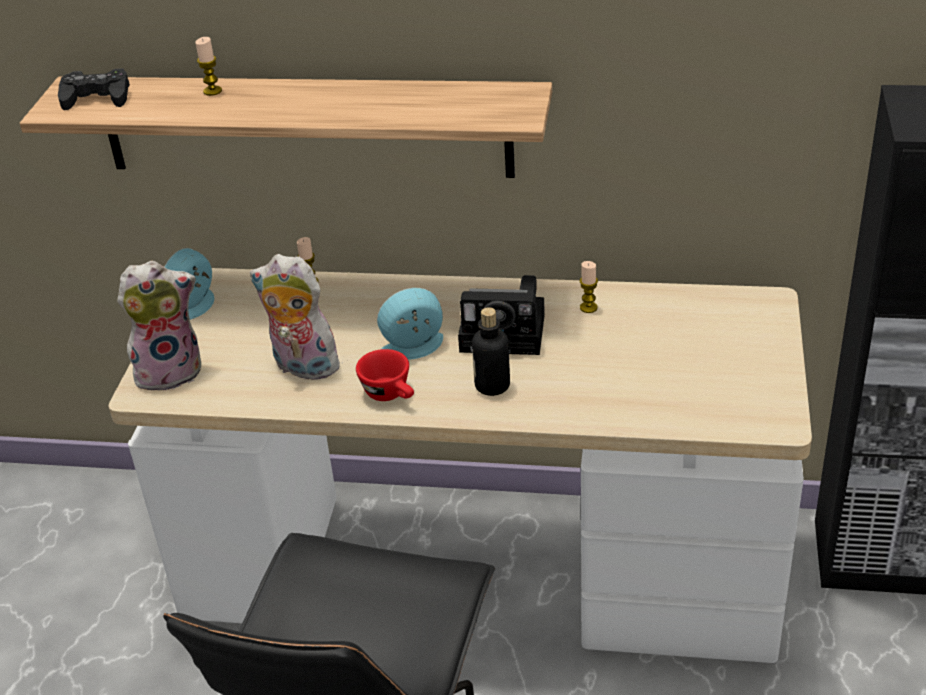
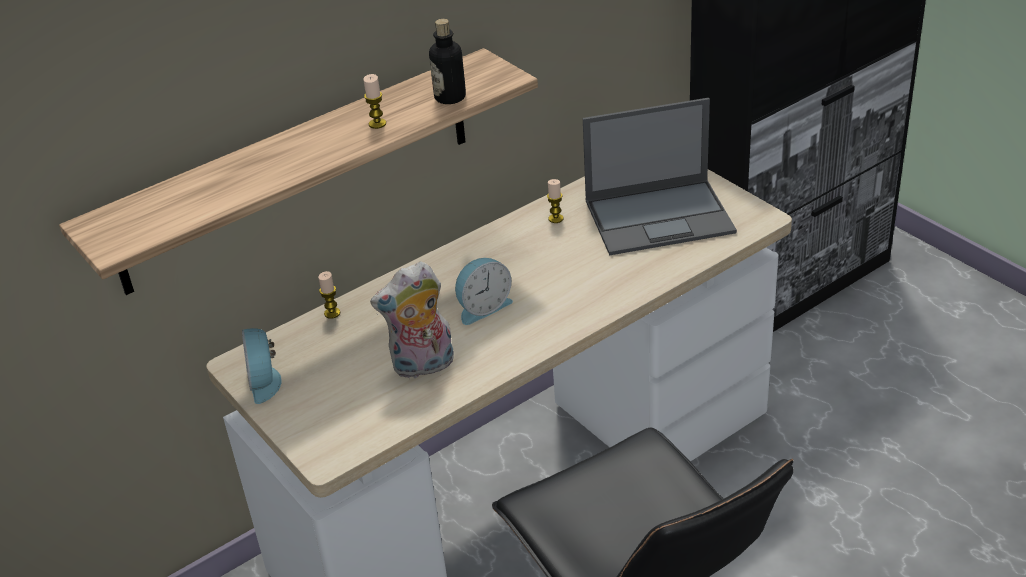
camera: 45 degrees left, 0 degrees up
(97, 98) = (137, 219): black game controller -> none
(170, 371) = (324, 431): plush toy -> none
(212, 91) = (235, 167): candle -> candle (377, 124)
(391, 394) = (514, 343): red cup -> none
(415, 348) = (482, 307): alarm clock -> alarm clock turned 150 degrees counterclockwise
(492, 385) = (571, 297): bottle -> bottle (450, 97)
(507, 332) = (528, 262): camera -> none
(682, 362) = (660, 216): none -> laptop

